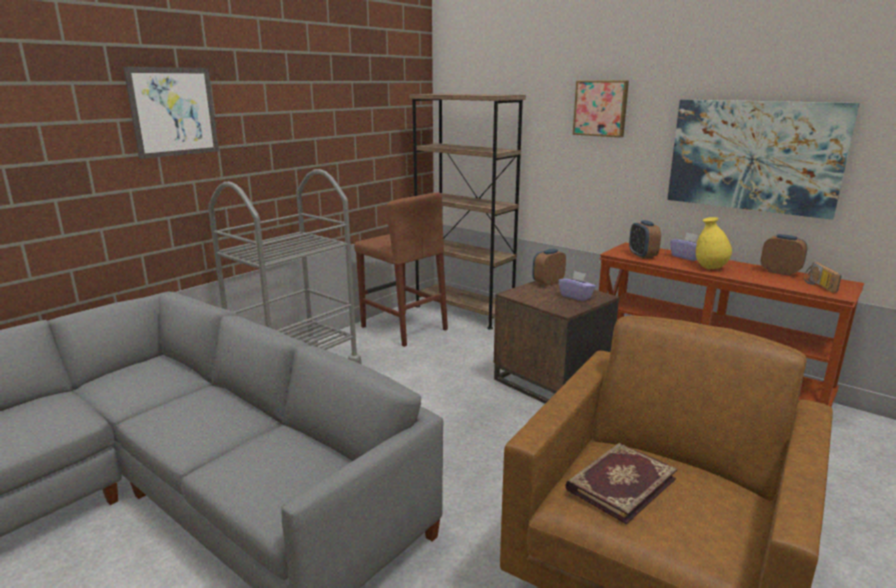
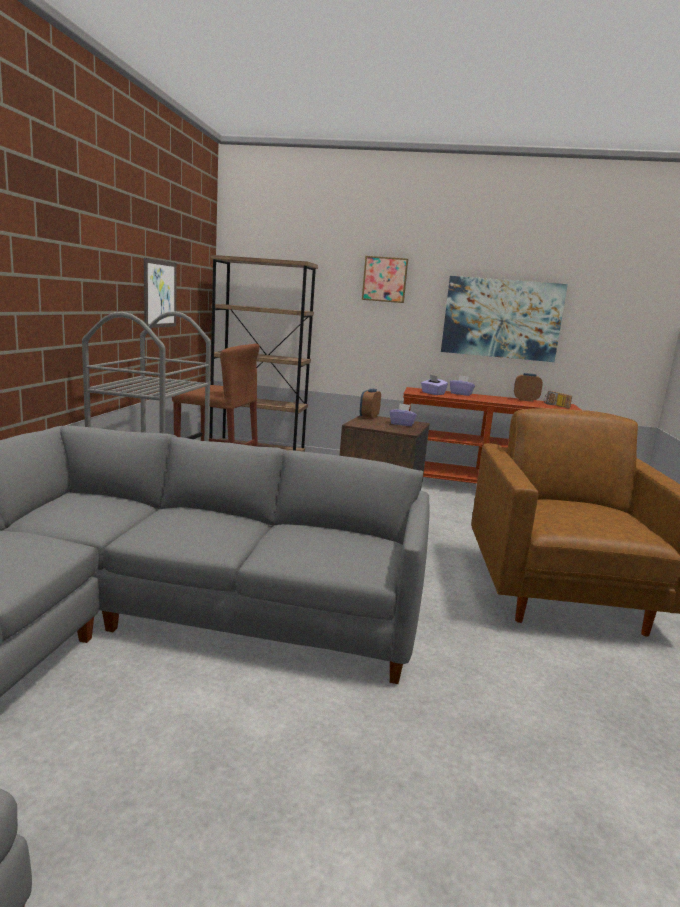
camera: 30 degrees left, 5 degrees down
(174, 112) = (54, 235): picture -> picture (160, 294)
(619, 483) = (564, 513): book -> none
(642, 255) = (432, 393): alarm clock -> purple tissue box
(710, 268) = (485, 399): yellow vase -> none

